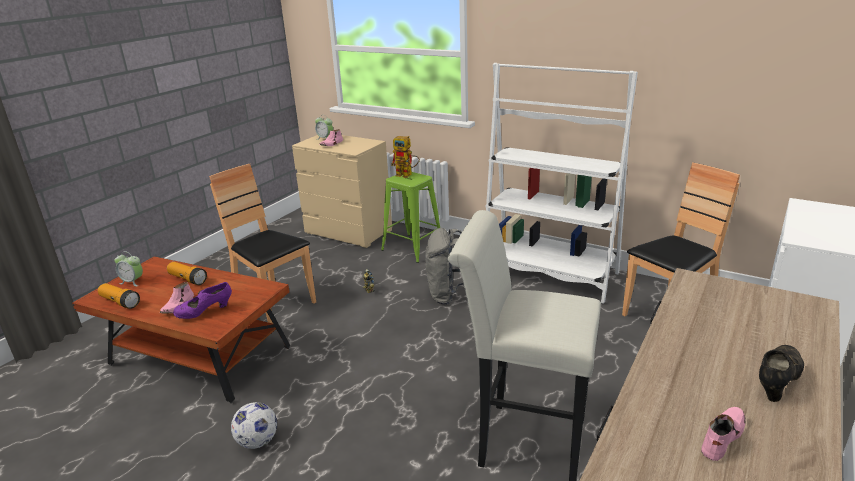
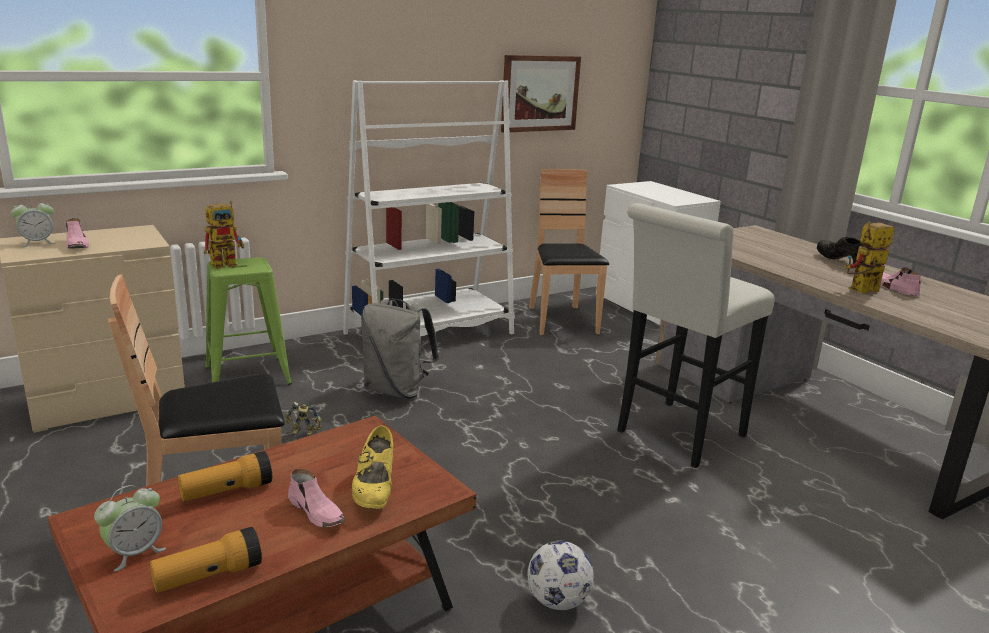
camera: 65 degrees left, 5 degrees down
(205, 312) = (374, 490): purple shoe -> yellow shoe
(662, 410) = (861, 291): none -> toy robot
(721, 85) = (539, 93): none -> picture

